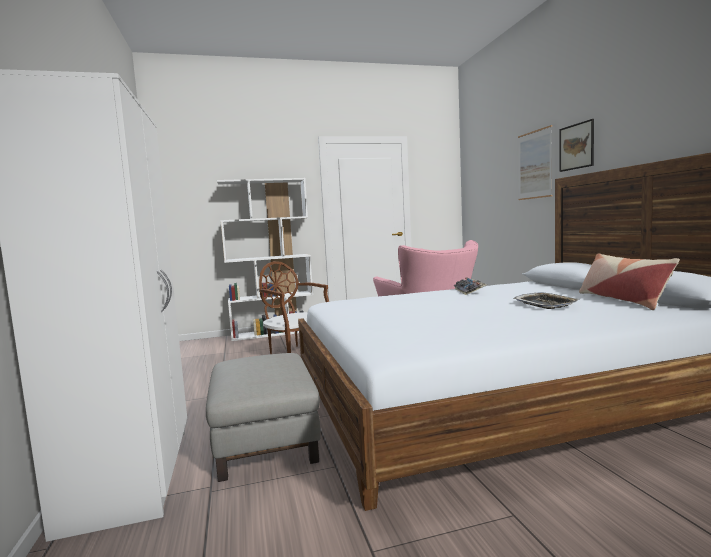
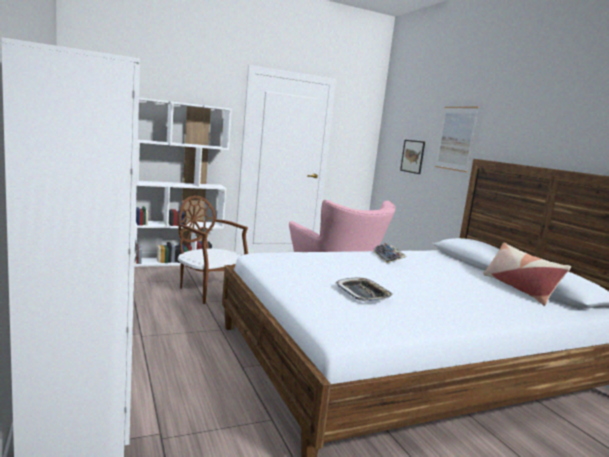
camera: 10 degrees left, 5 degrees up
(266, 439) = (201, 387): grey ottoman -> none
(545, 305) = (458, 287): tray -> tray (363, 294)
(576, 146) = (497, 133): picture -> picture (412, 156)

